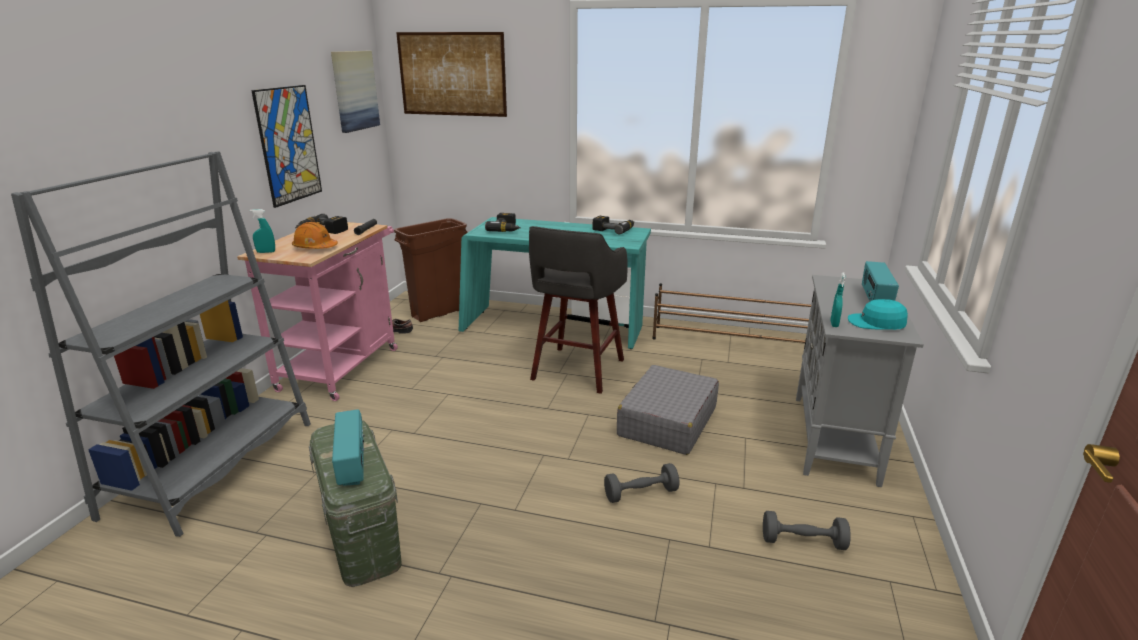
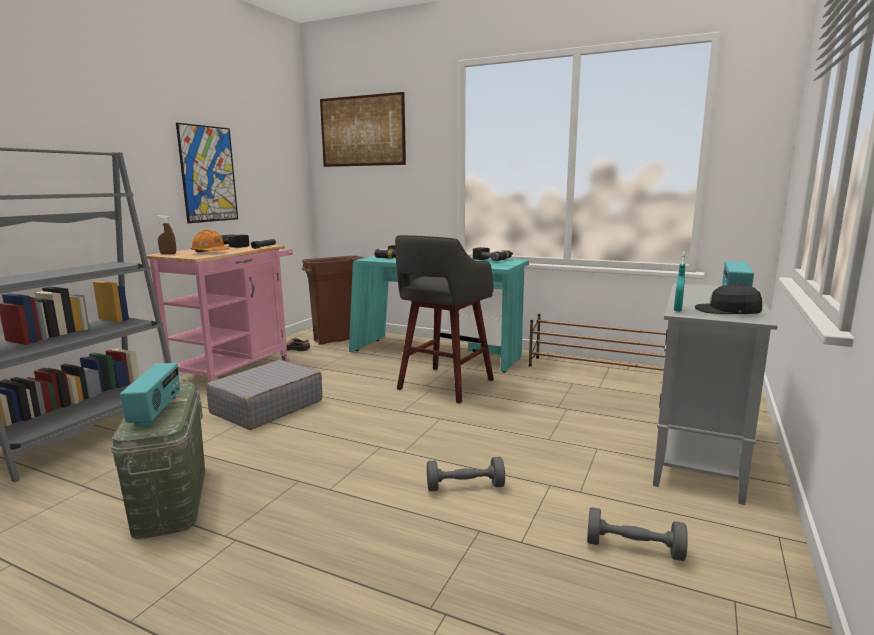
camera: 10 degrees right, 10 degrees down
(266, 252) = (168, 254): turquoise spray bottle -> brown spray bottle
(354, 90) = (279, 143): picture -> none
(667, 422) = (517, 429): grey suitcase -> grey suitcase (266, 407)
(876, 323) = (727, 311): turquoise cap -> black cap

